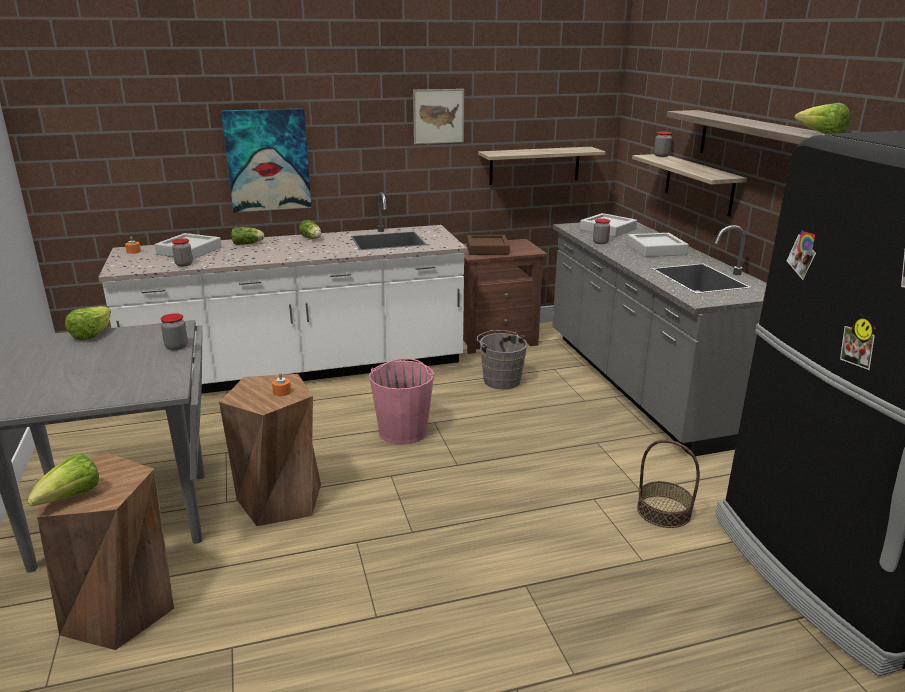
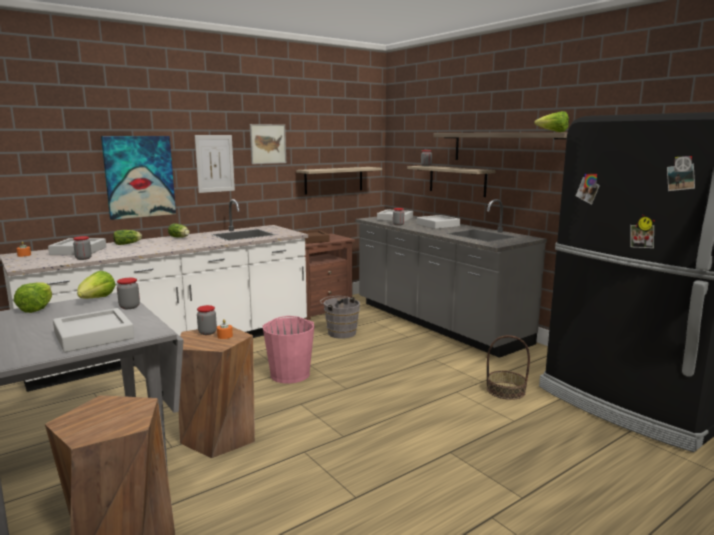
camera: 20 degrees left, 10 degrees down
(70, 498) = (94, 430): lettuce -> lettuce (96, 299)
(110, 386) = (94, 336): none -> grey tray
(268, 383) = (207, 332): none -> jar
(364, 143) = (215, 163): none -> picture

